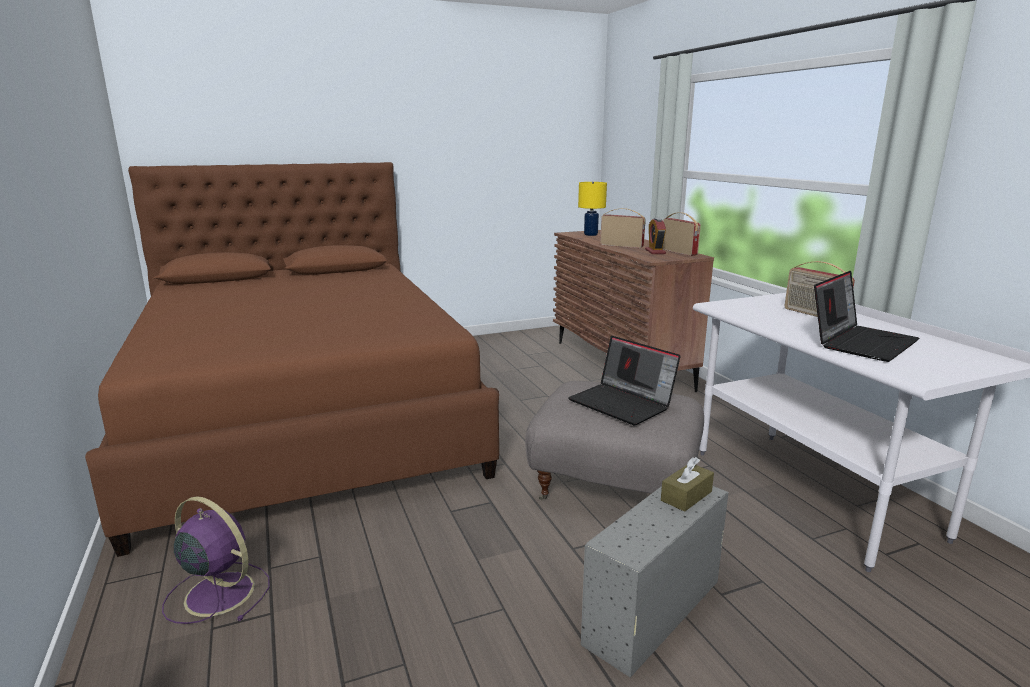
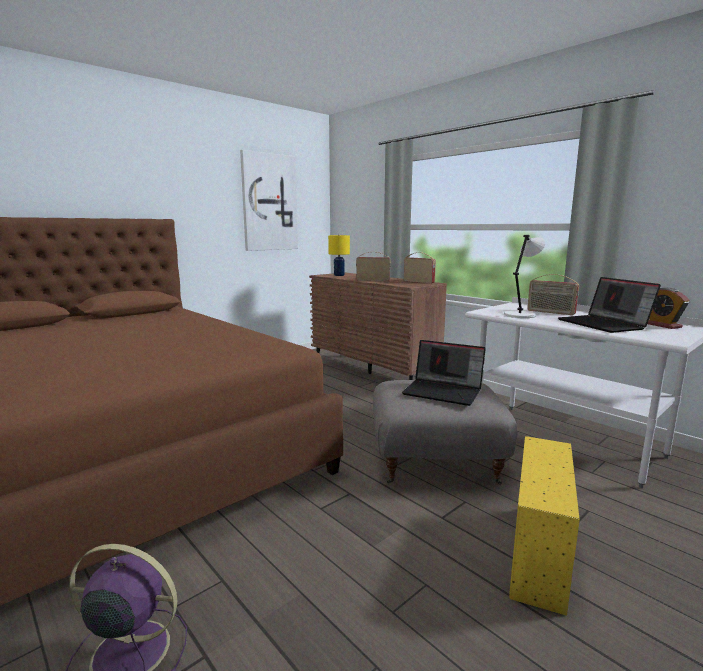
camera: 20 degrees left, 5 degrees down
(516, 137) = (269, 202): none -> picture
(652, 613) = (538, 555): grey storage box -> yellow storage box
(655, 251) = (402, 282): alarm clock -> alarm clock (662, 325)
(686, 496) = (548, 452): brown tissue box -> none
(761, 315) = (520, 315): none -> white table lamp
(861, 342) = (604, 324): laptop -> laptop turned 135 degrees clockwise

